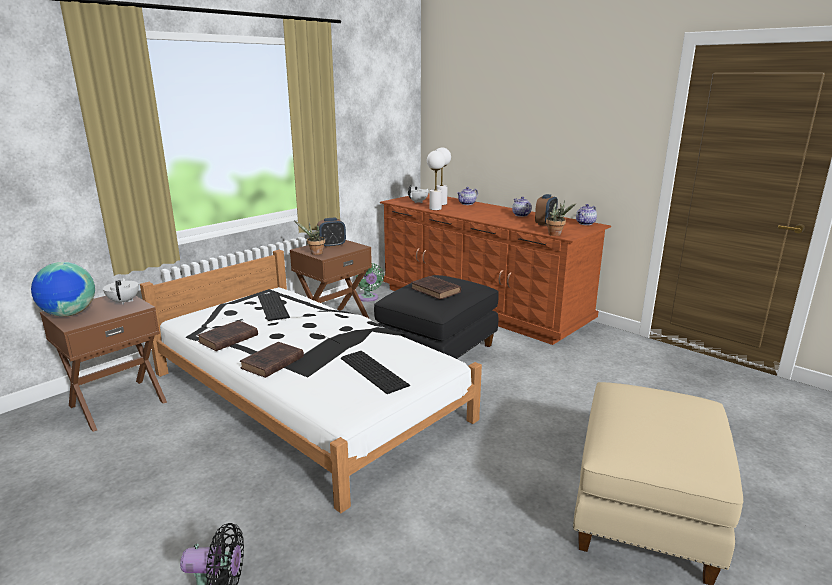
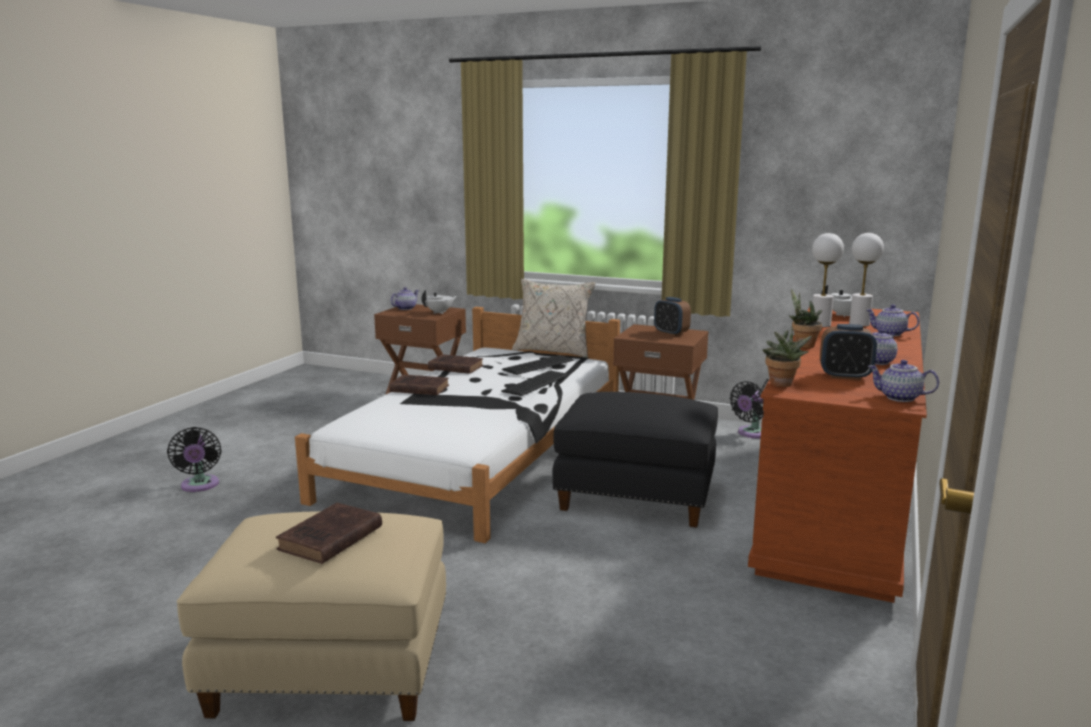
camera: 70 degrees right, 5 degrees down
(69, 314) = (405, 308): globe -> teapot
(231, 297) = (553, 351): none -> beige pillow
(315, 253) = (632, 332): potted plant -> potted plant (802, 345)
(368, 298) = (751, 433): green fan -> black fan
(374, 370) = (425, 422): keyboard -> keyboard (537, 383)
(436, 291) = (619, 402): brown book -> brown book (329, 539)

